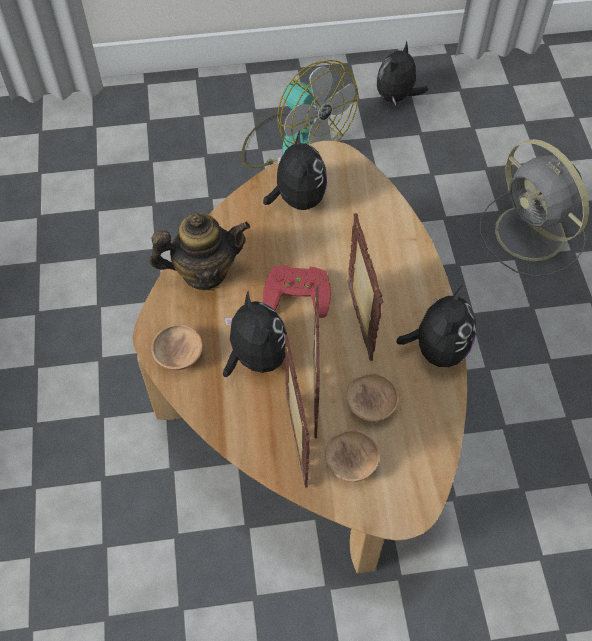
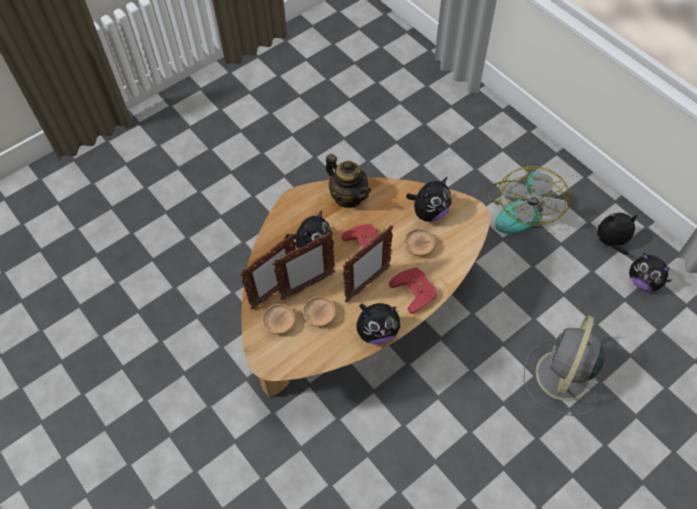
camera: 60 degrees right, 0 degrees up
(179, 355) = (291, 214): brown bowl -> brown bowl (418, 247)
(403, 273) = (416, 290): none -> red game controller
(462, 100) = (643, 281): none -> plush toy

